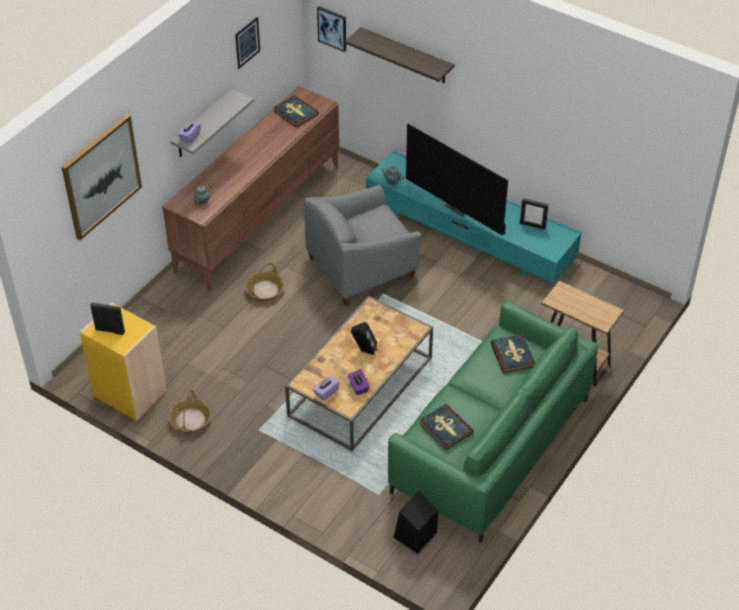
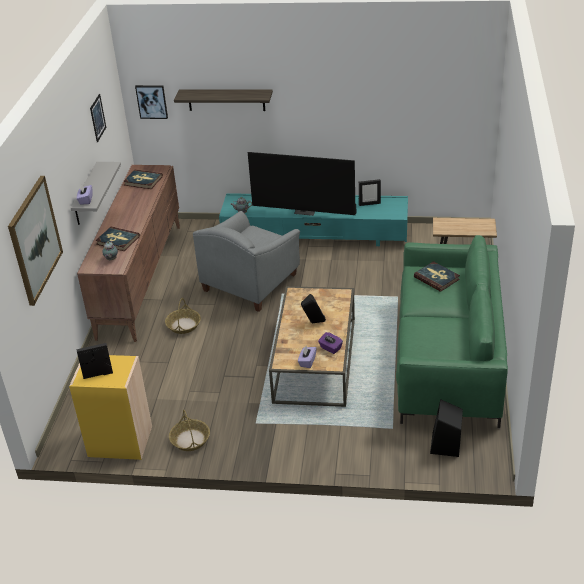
camera: 25 degrees left, 10 degrees down
(445, 428) = (431, 343): book -> book (118, 240)

